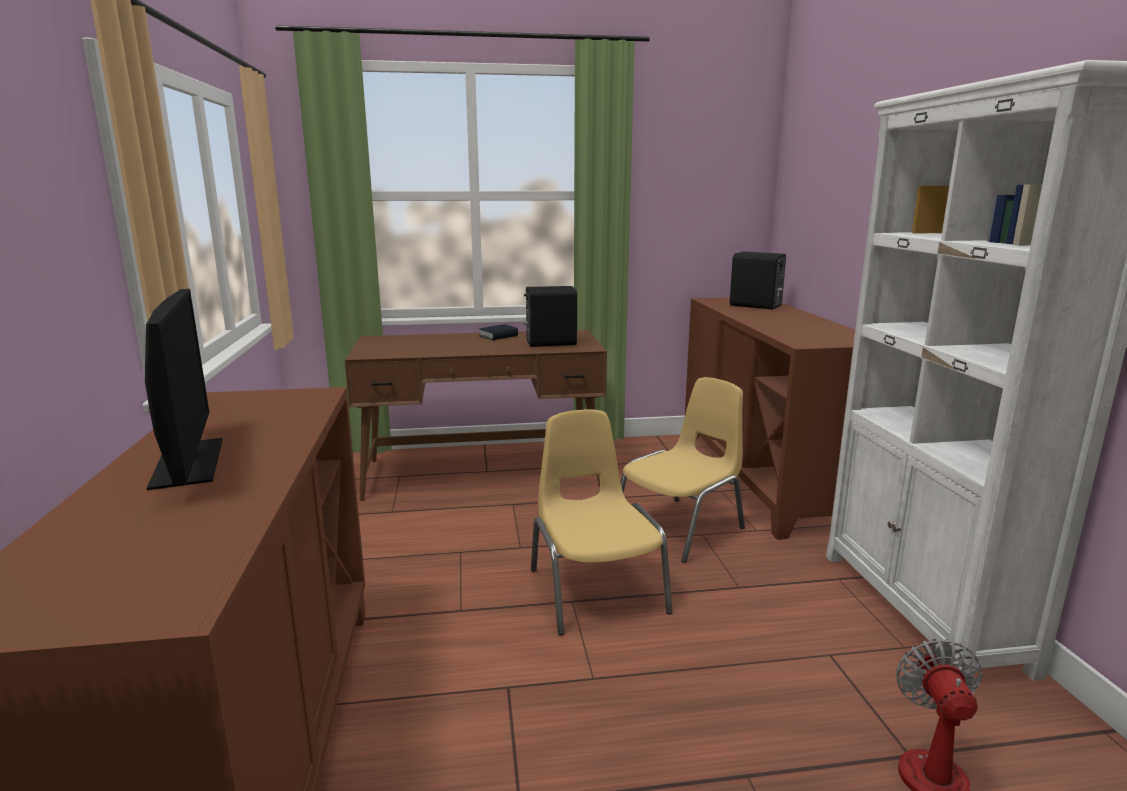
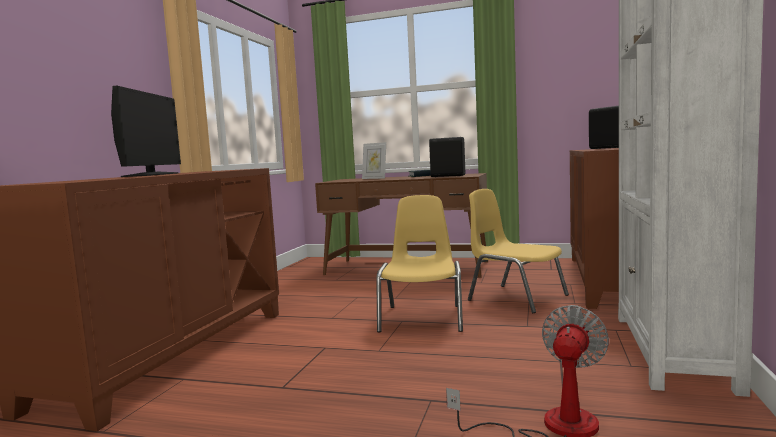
camera: 25 degrees right, 10 degrees down
(429, 341) = (375, 178): none -> picture frame
(680, 527) = (516, 298): yellow chair -> yellow chair turned 120 degrees counterclockwise

